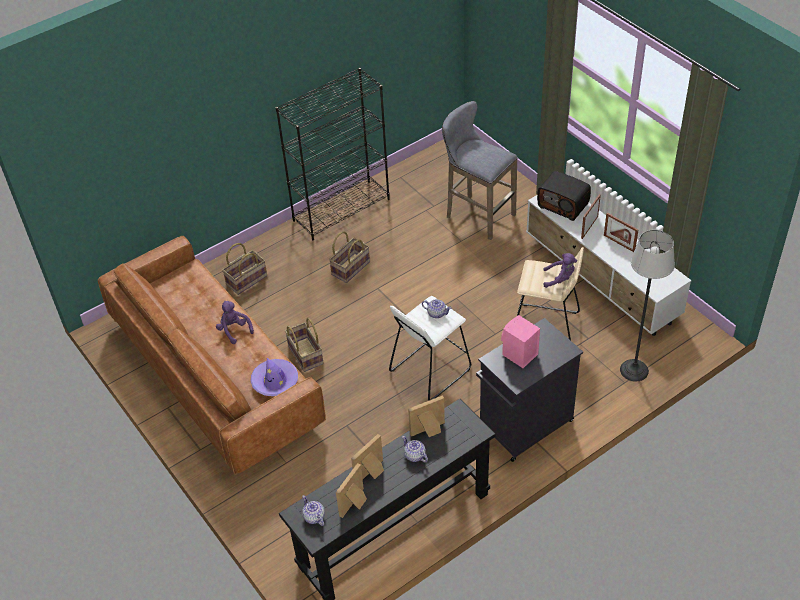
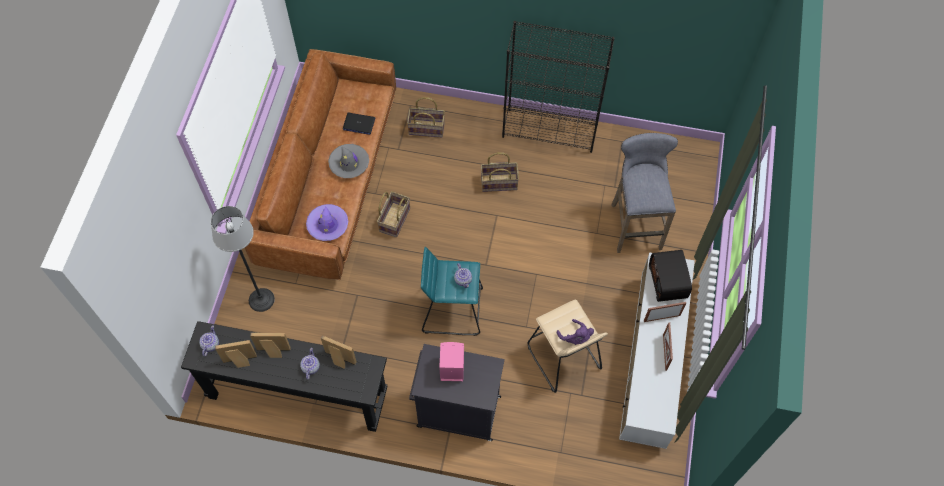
camera: 45 degrees right, 15 degrees up
(204, 300) = (358, 124): none -> laptop
(234, 330) = (349, 164): purple plush toy -> grey hat
(430, 370) = (452, 309): white stool -> turquoise stool
(634, 370) = (579, 450): floor lamp -> floor lamp (261, 299)

